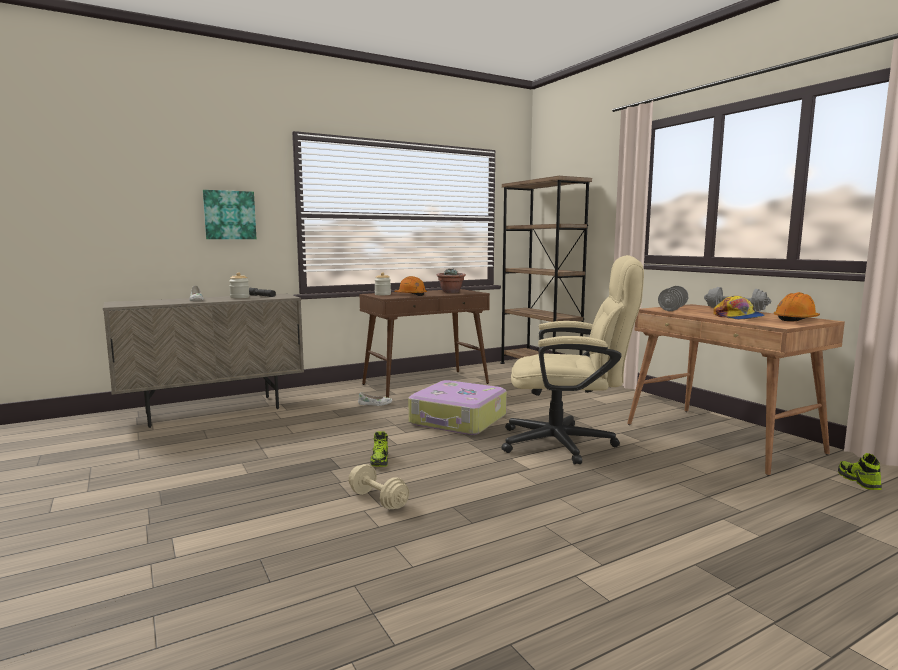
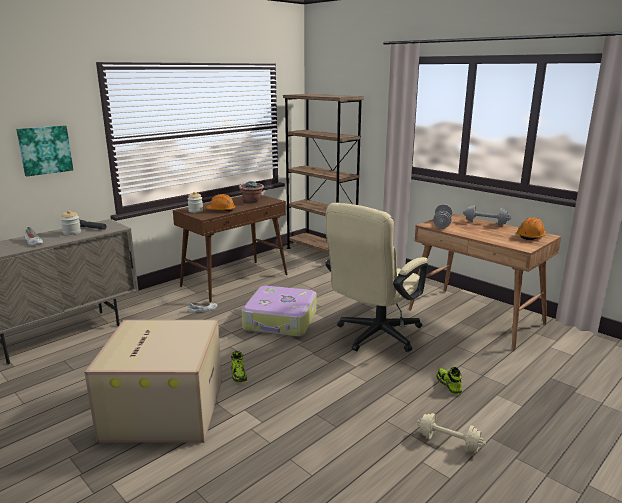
camera: 15 degrees left, 10 degrees up
(276, 479) = (163, 407): none -> cardboard box
(378, 500) = (257, 416): beige dumbbell -> beige dumbbell (449, 442)
(569, 444) = (374, 336): beige office chair -> beige office chair turned 135 degrees clockwise
(738, 317) = (492, 235): cap -> none
(858, 481) = (567, 346): shoe -> shoe (448, 385)

